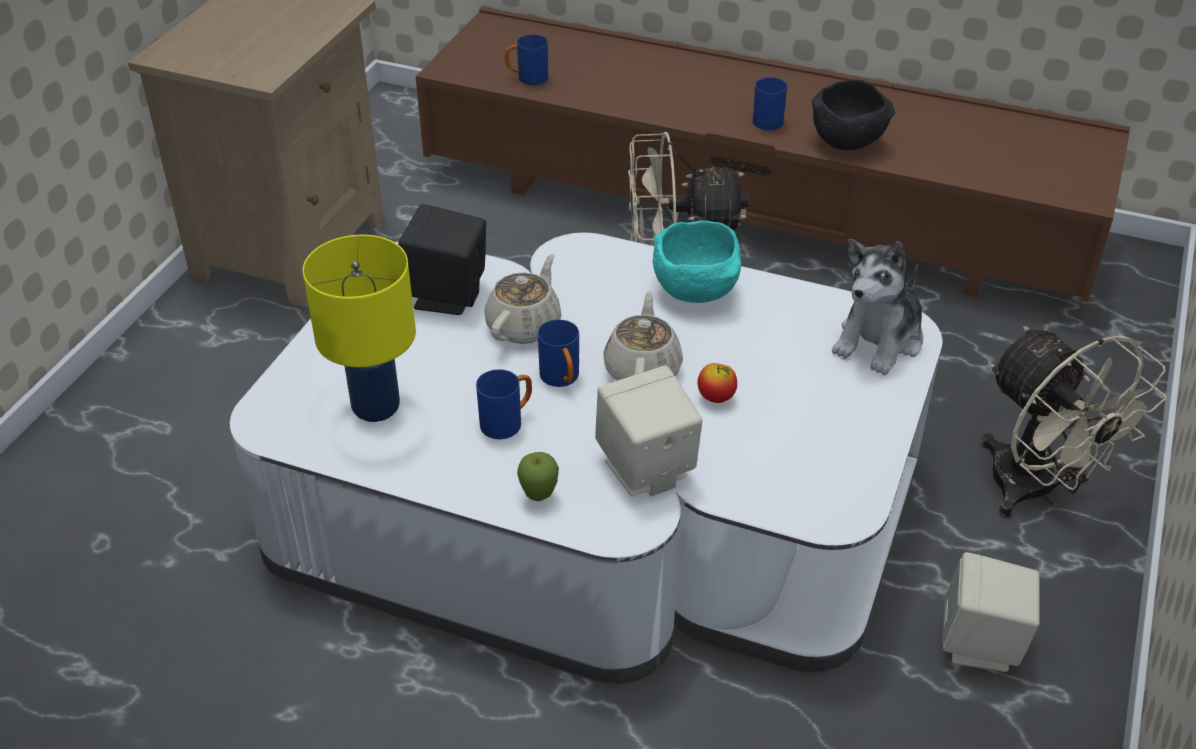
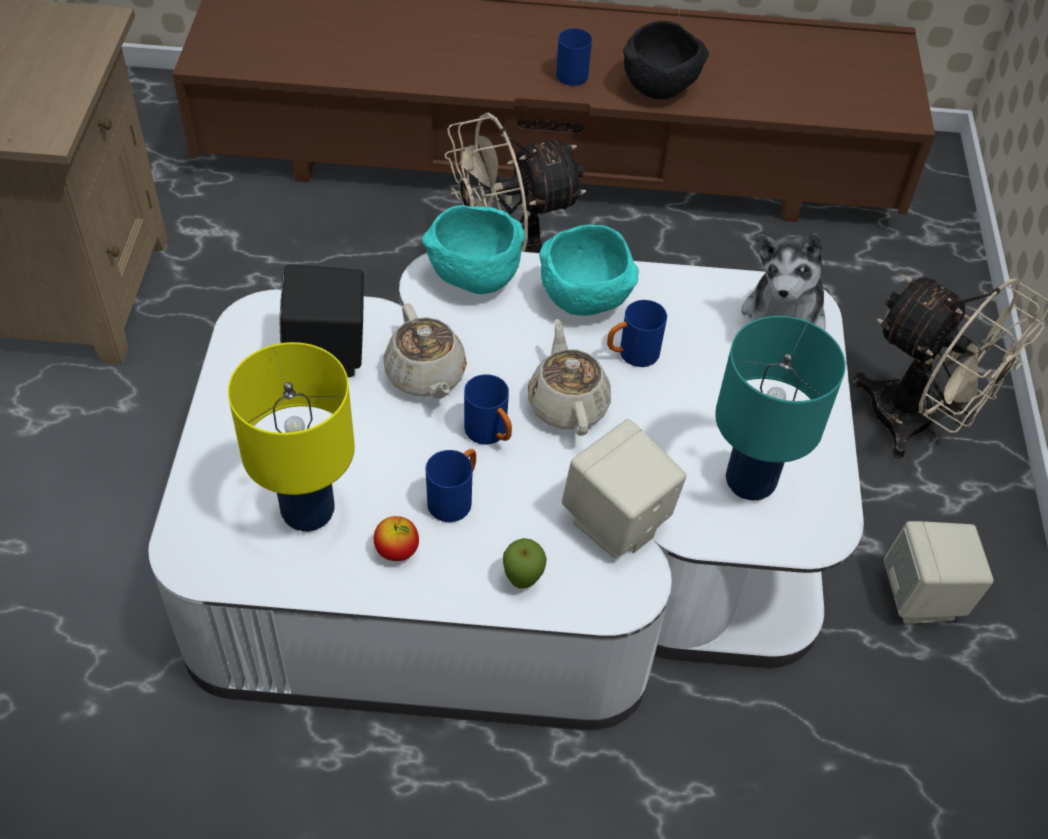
camera: 20 degrees left, 10 degrees up
(525, 325) = (426, 376): beige teapot -> beige teapot turned 150 degrees clockwise
(527, 79) = (299, 59): blue mug -> blue mug (631, 355)
(600, 259) = (472, 278): none -> turquoise bowl
(716, 398) = (653, 422): apple -> apple (397, 551)
(791, 463) = (752, 482): none -> turquoise table lamp

